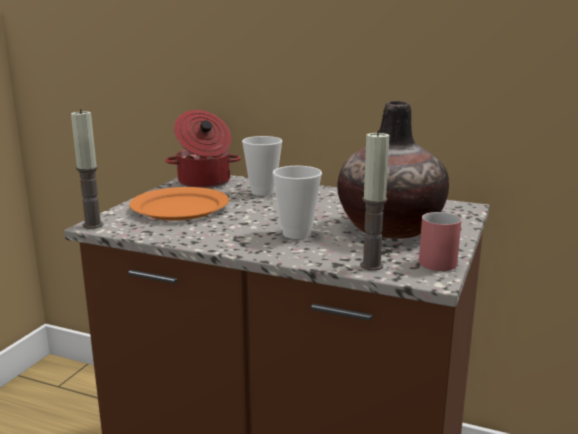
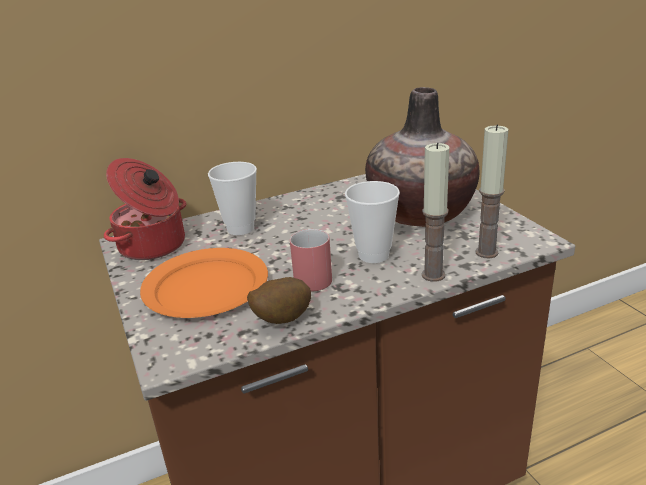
camera: 45 degrees left, 10 degrees up
(93, 225) = (165, 362): candle -> candle (433, 275)
(173, 235) = (280, 320): none -> potato
(442, 260) = (509, 222): red mug -> red mug (311, 275)

